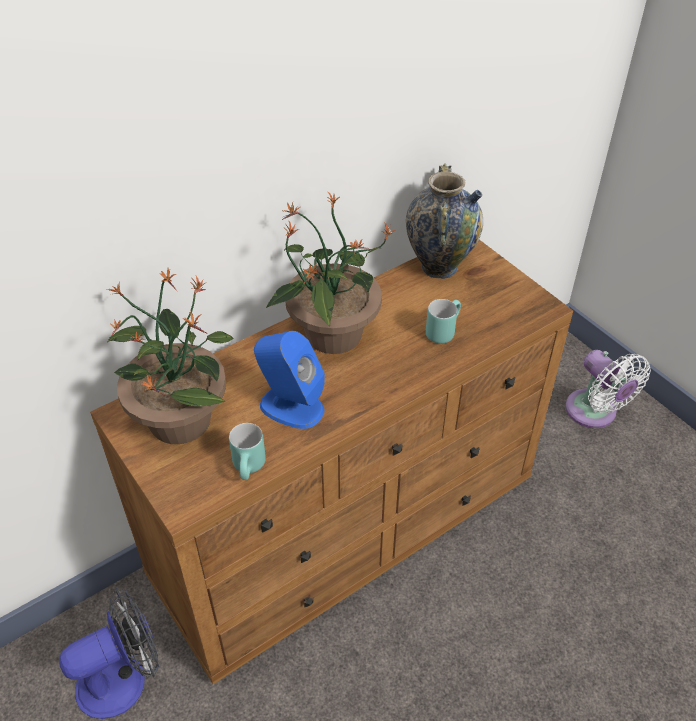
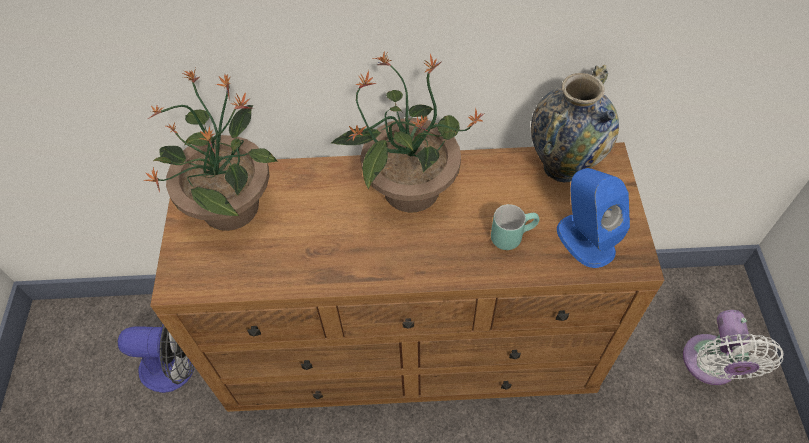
camera: 35 degrees right, 10 degrees up
(251, 468) = (248, 281): turquoise mug -> none
(291, 407) = (322, 241): blue speaker -> blue speaker (585, 239)

